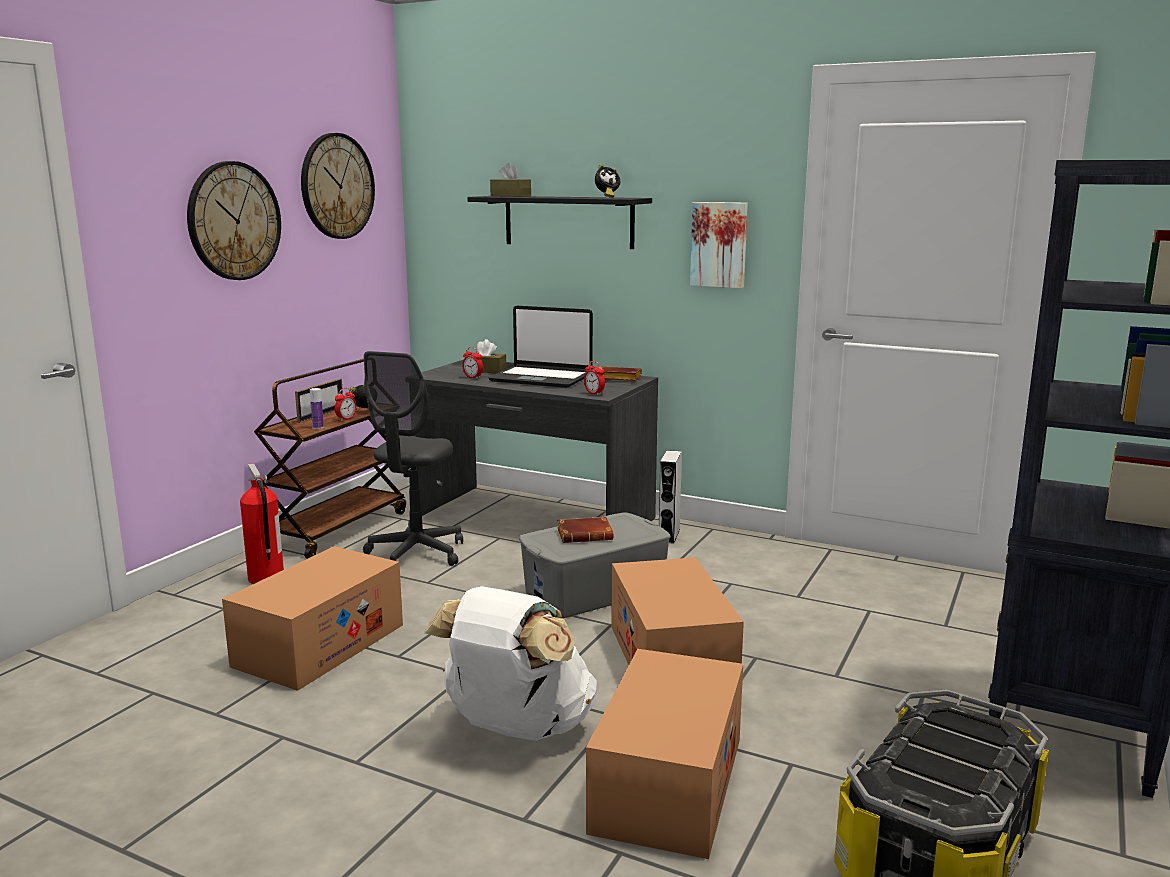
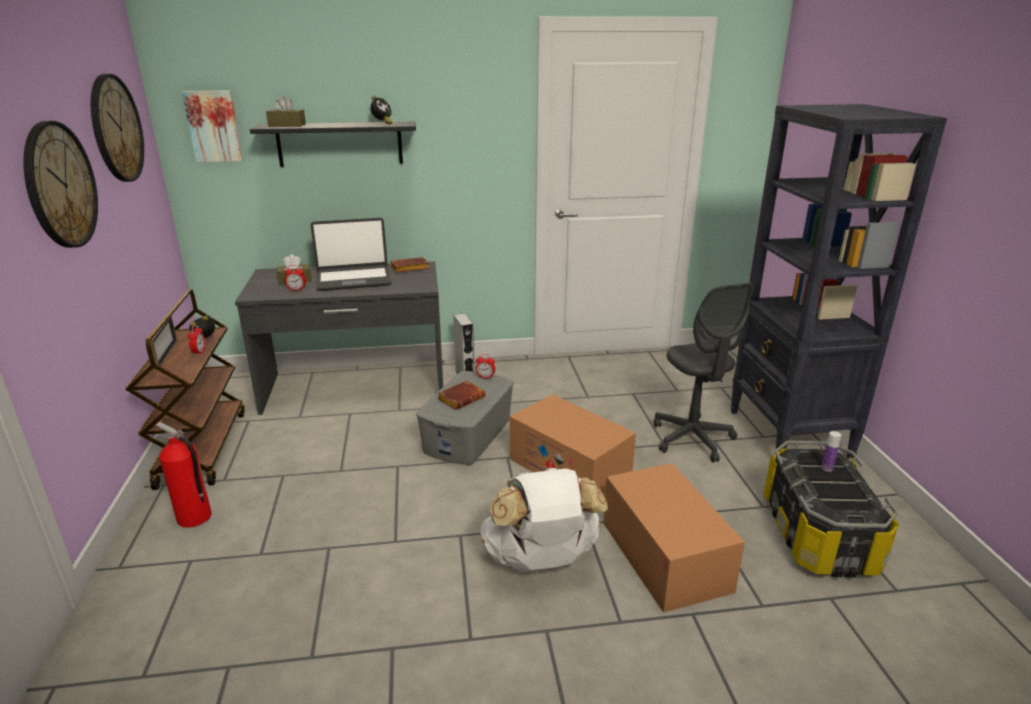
camera: 35 degrees left, 10 degrees up
(318, 427) = (186, 368): bottle -> bottle (827, 468)
(319, 645) = (322, 558): cardboard box -> none
(416, 554) = (301, 449): grey office chair -> grey office chair (692, 439)
(594, 393) = (417, 287): alarm clock -> alarm clock (485, 377)
(719, 244) = (474, 155): picture -> picture (214, 126)

